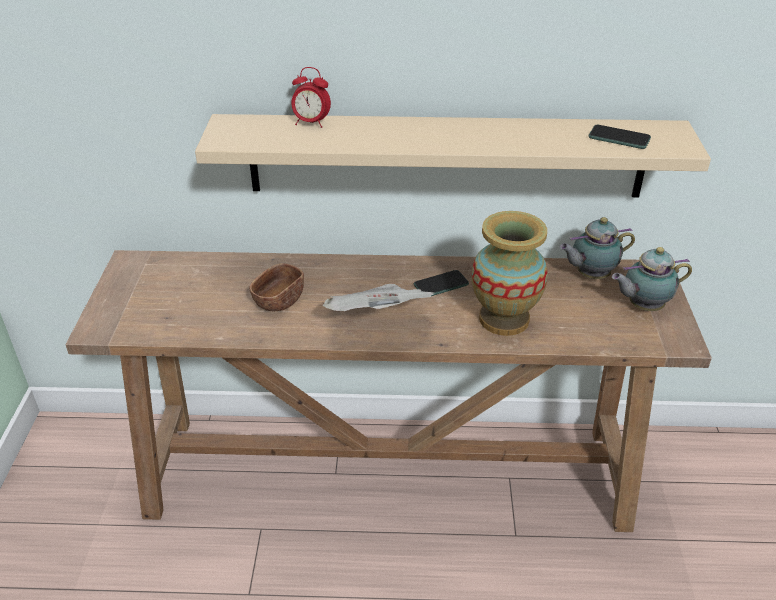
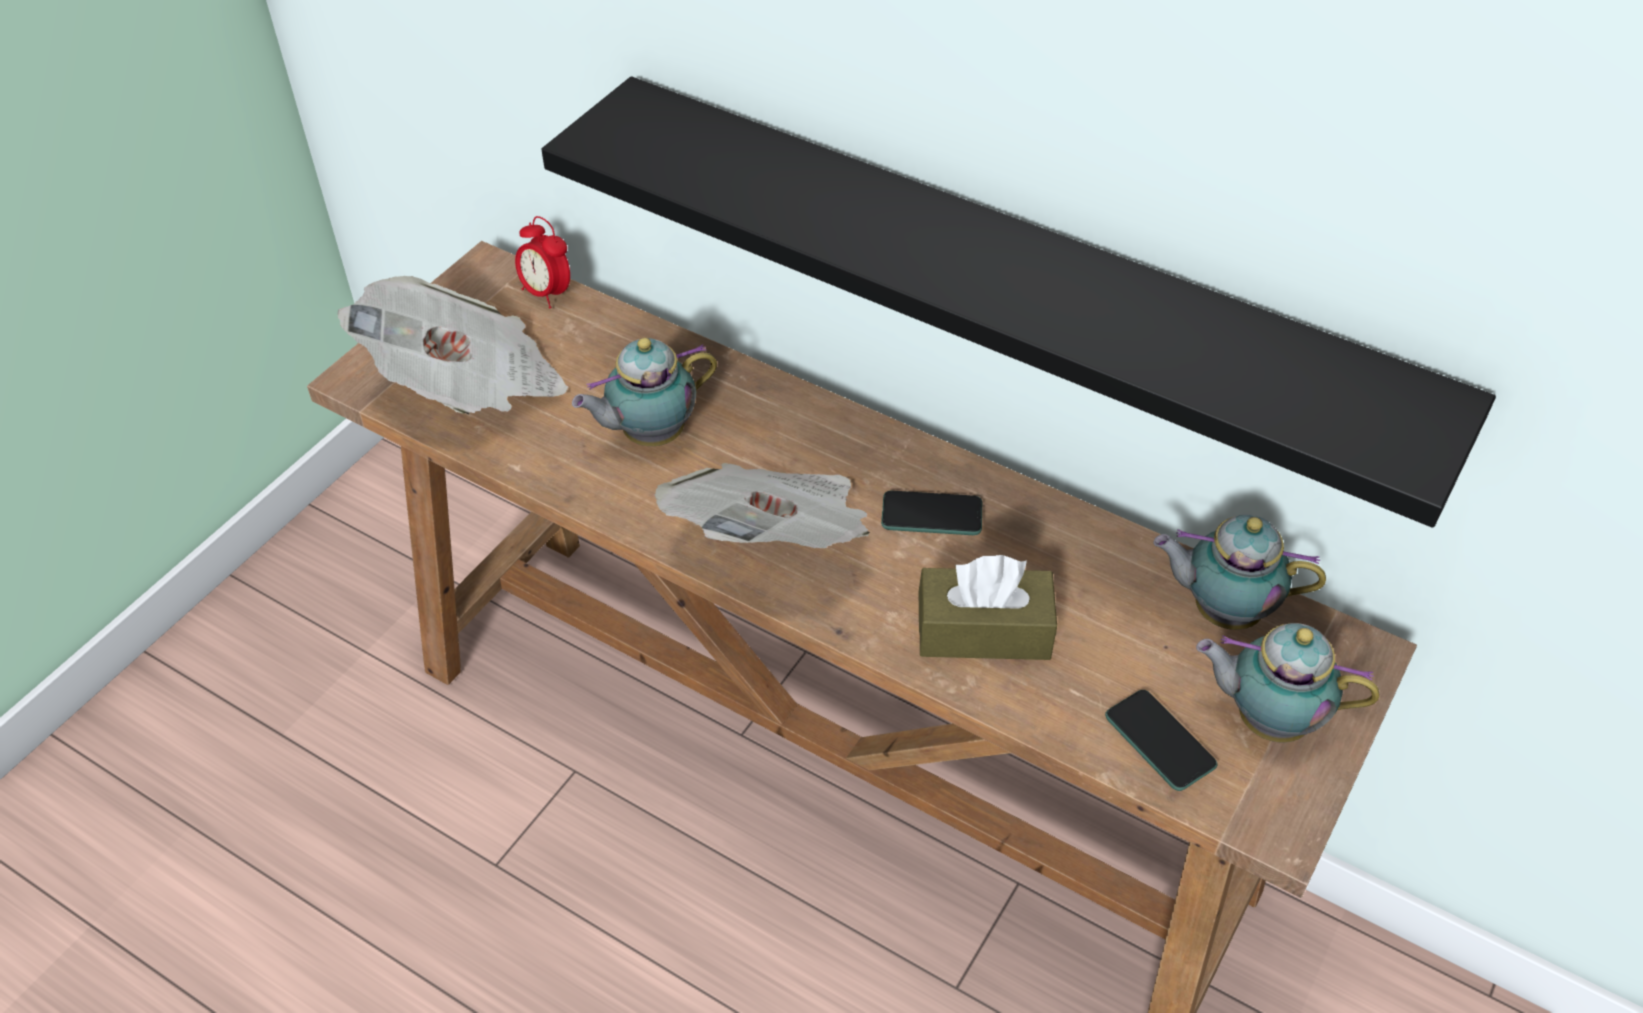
camera: 30 degrees right, 10 degrees up
(162, 313) = (467, 386): none -> newspaper
(279, 300) = (649, 435): brown bowl -> teapot
(311, 123) = (767, 151): alarm clock -> alarm clock (547, 293)
(446, 156) = (1009, 285): beige shelf -> black shelf
(504, 319) = (984, 631): vase -> brown tissue box
(619, 138) = (1297, 386): phone -> phone (1160, 741)

